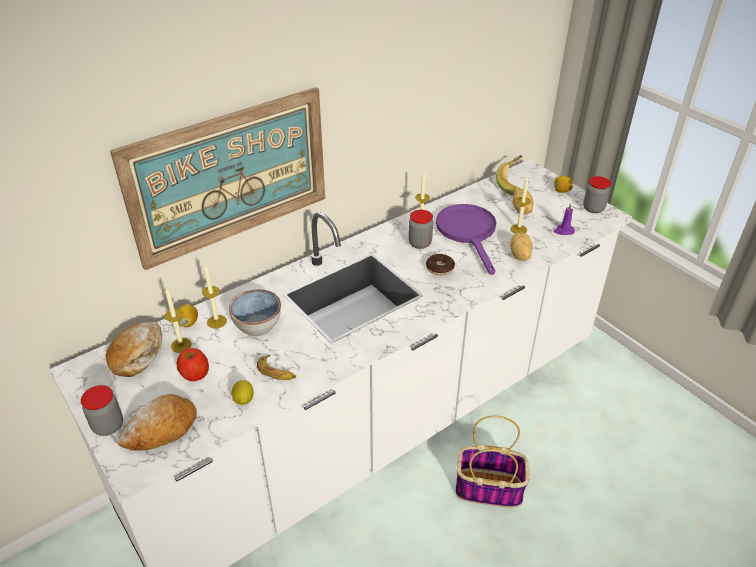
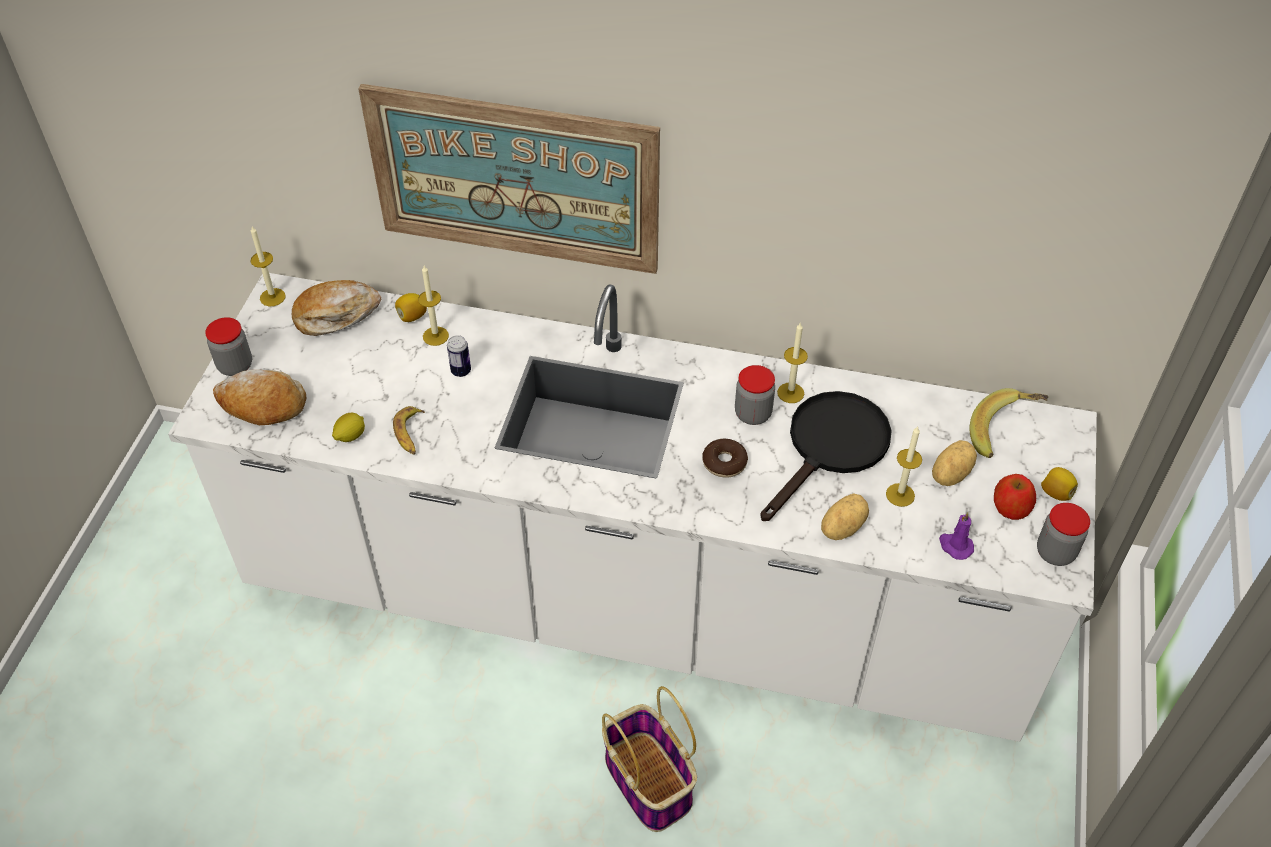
camera: 50 degrees right, 10 degrees up
(181, 345) = (377, 335): candle -> candle (272, 297)
(195, 373) = (351, 374): apple -> apple (1011, 507)
(257, 325) = (461, 371): bowl -> can
(468, 233) = (831, 448): purple frying pan -> black frying pan

